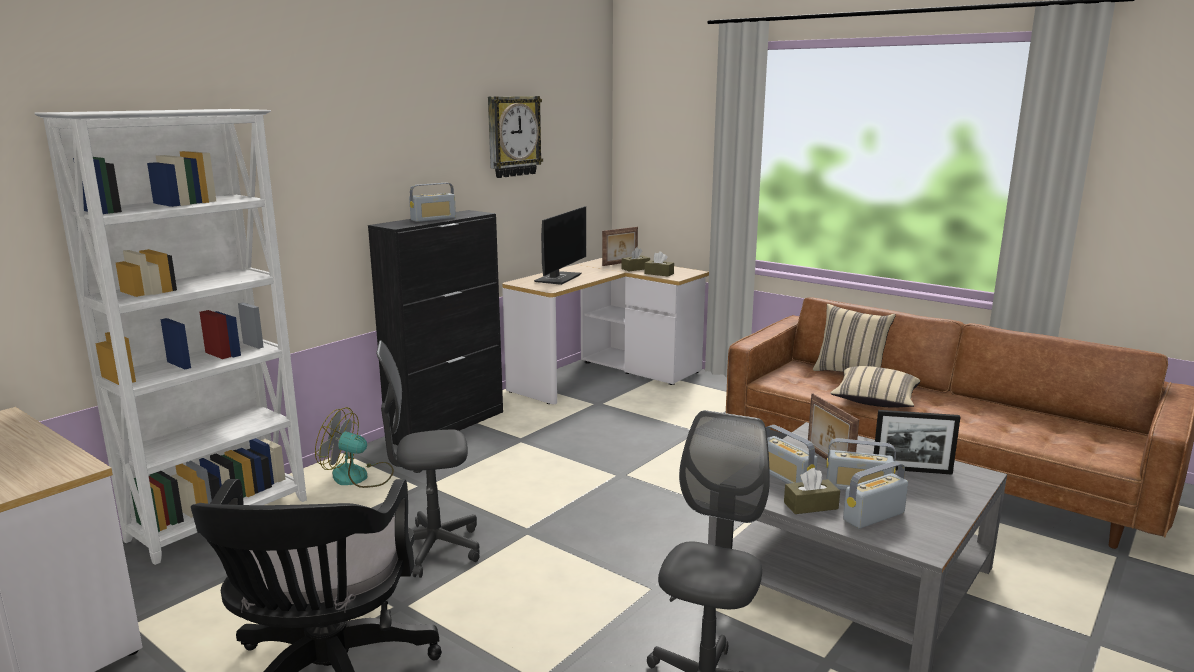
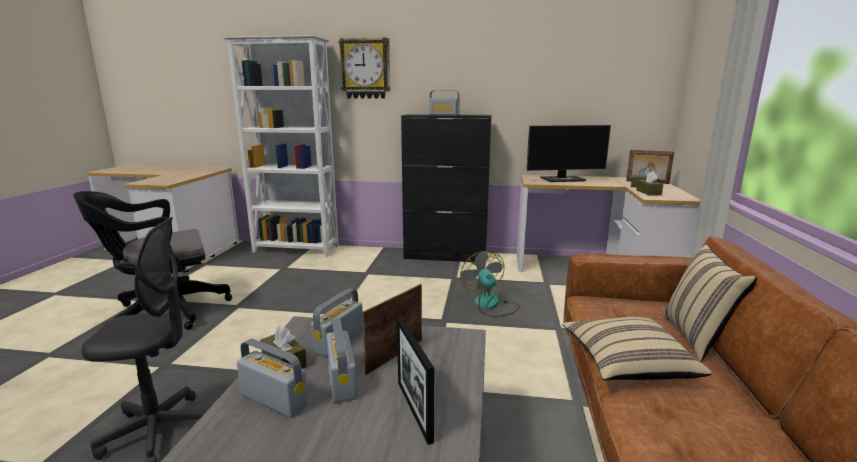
camera: 60 degrees right, 0 degrees up
(358, 477) = (361, 258): fan -> fan (490, 305)
(432, 549) = (298, 296): grey office chair -> none
(513, 136) = (549, 63): wall clock -> wall clock (365, 69)

